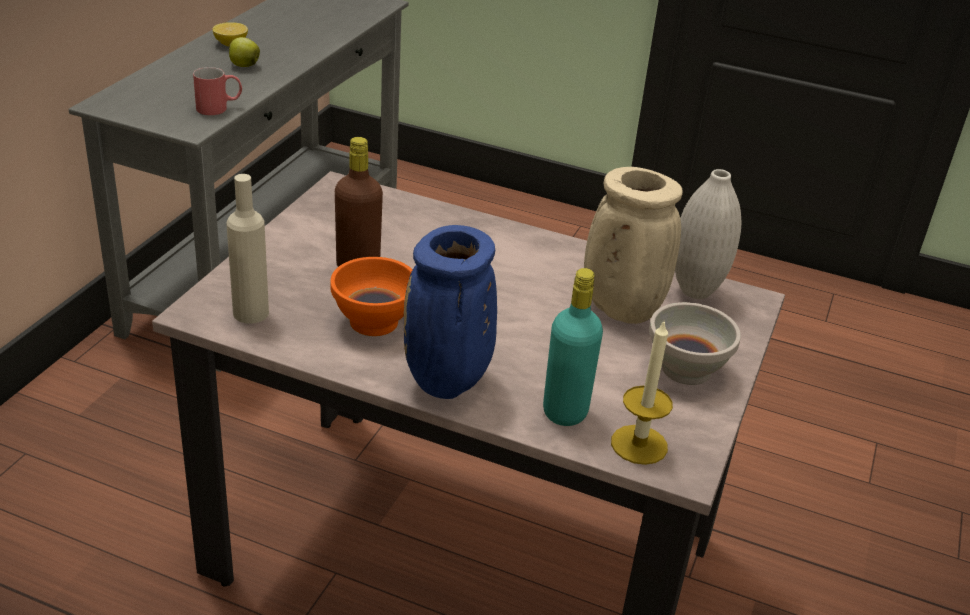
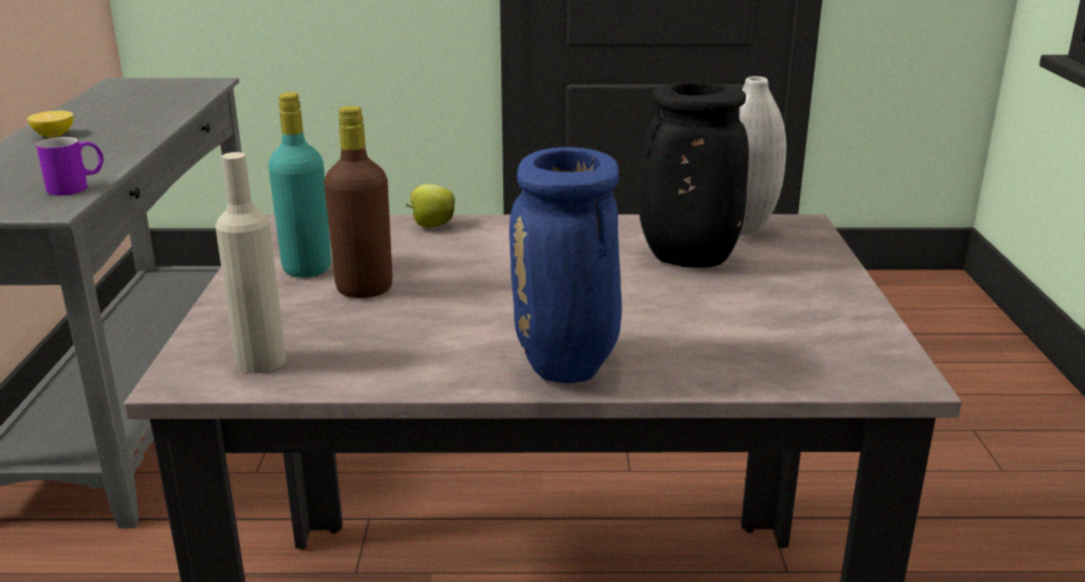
camera: 20 degrees left, 10 degrees down
(219, 108) = (77, 187): red mug -> purple mug
(243, 65) = (83, 149): apple -> apple (431, 226)
(372, 321) = (425, 332): orange bowl -> none
(565, 412) = (724, 359): turquoise bottle -> turquoise bottle (307, 268)
(619, 309) = (685, 259): beige vase -> black vase
(639, 444) = (831, 367): candle -> none
(686, 368) = (804, 291): white bowl -> none

